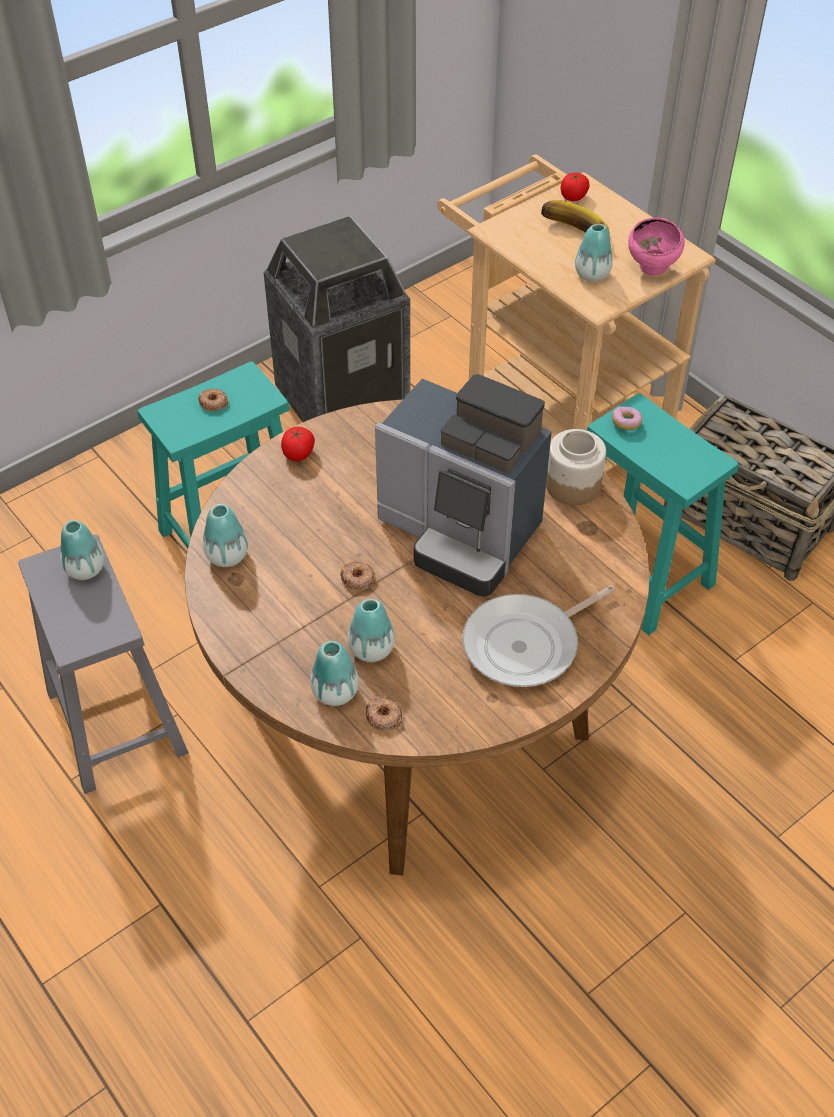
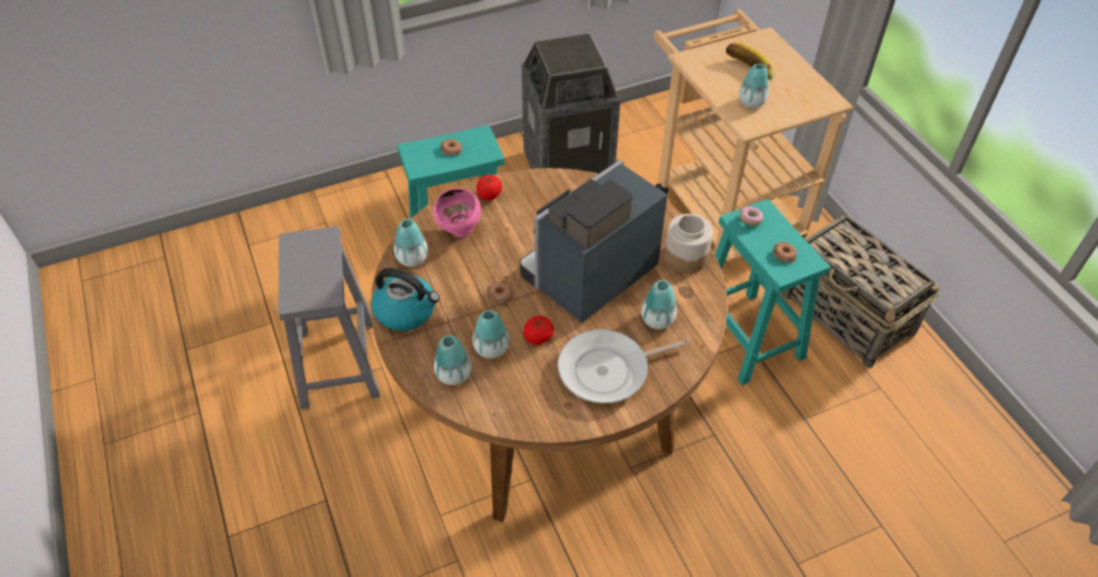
camera: 15 degrees right, 0 degrees up
(85, 569) = (321, 249): vase -> vase (657, 320)
(245, 625) = (406, 311): none -> kettle
(383, 716) = (482, 401): donut -> donut (784, 254)
(461, 533) = (588, 276): coffee machine -> coffee machine turned 90 degrees clockwise
(573, 197) = (756, 44): tomato -> tomato (538, 337)
(652, 270) = (800, 107): pink bowl -> pink bowl (460, 231)

